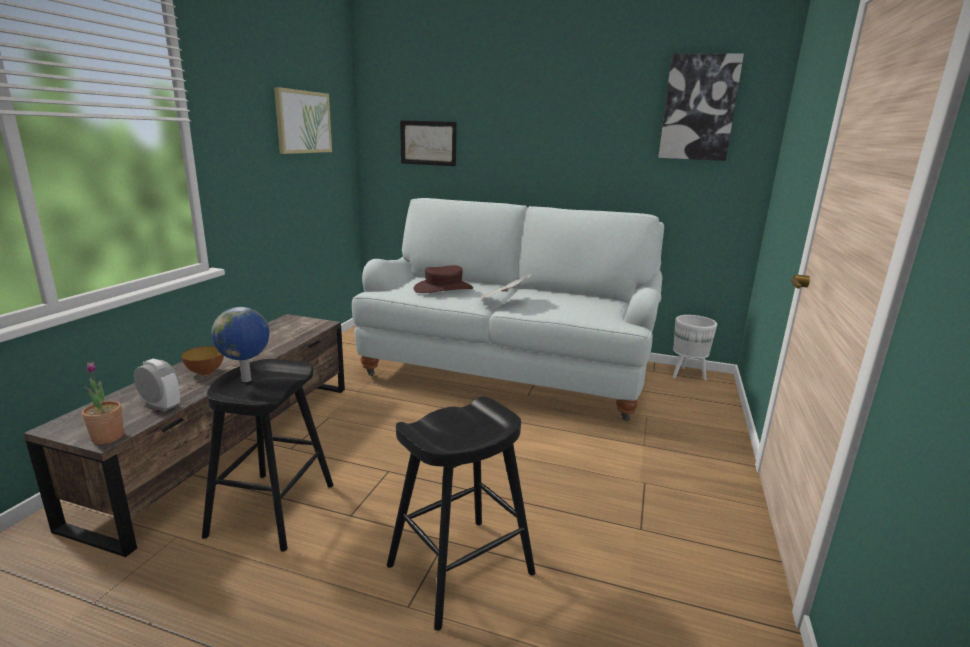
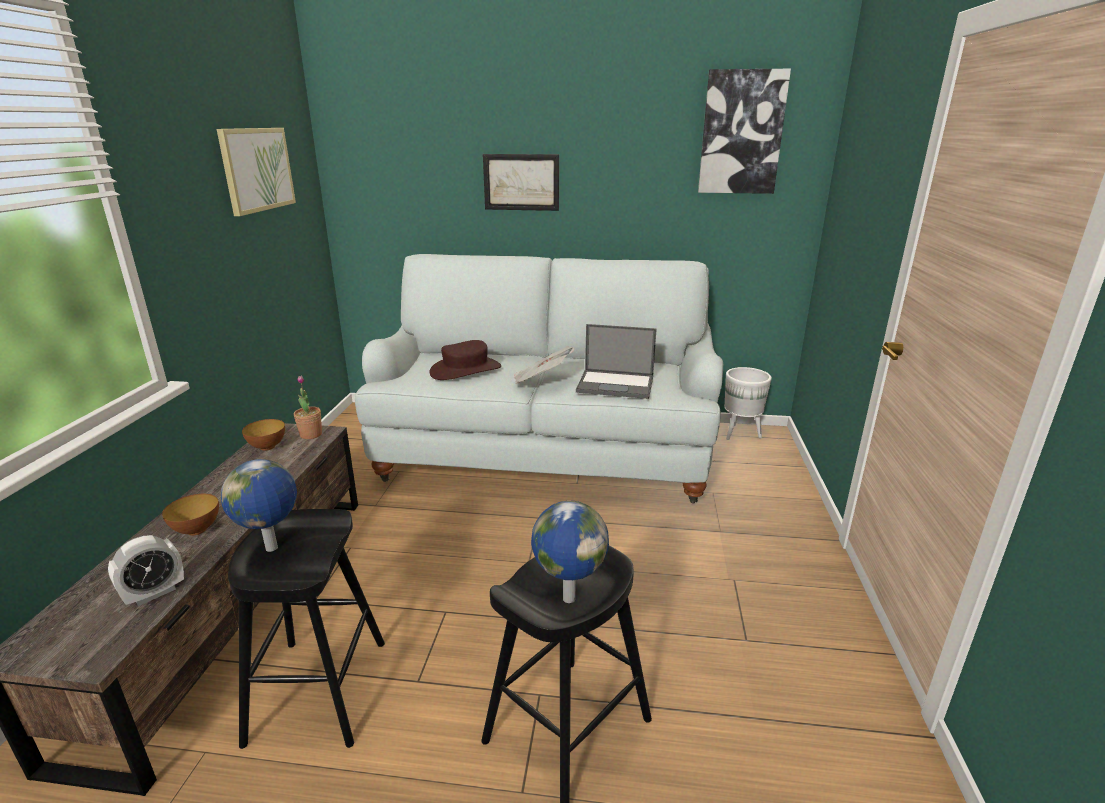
camera: 10 degrees left, 5 degrees up
(108, 437) = (98, 656): potted plant -> potted plant (311, 434)
(160, 406) = (154, 593): alarm clock -> alarm clock turned 120 degrees clockwise
(277, 328) = (267, 447): none -> bowl
(428, 143) = (417, 182): picture -> picture (521, 182)
(458, 437) = (568, 598): none -> globe
(564, 308) = (616, 384): none -> laptop

